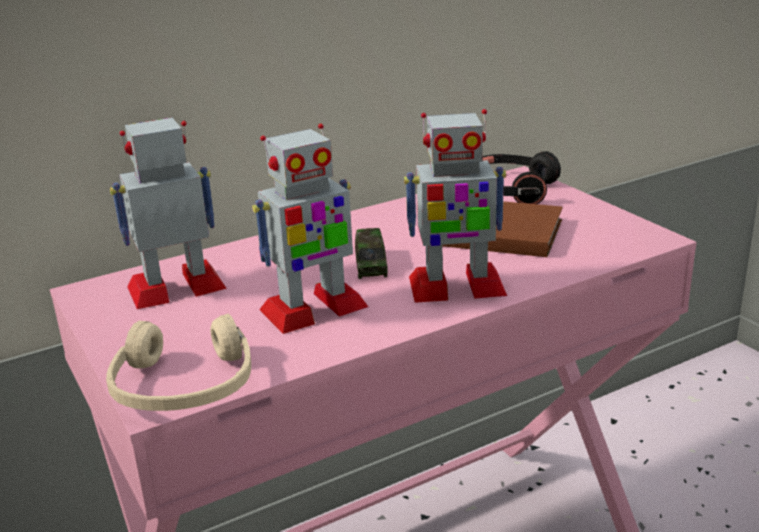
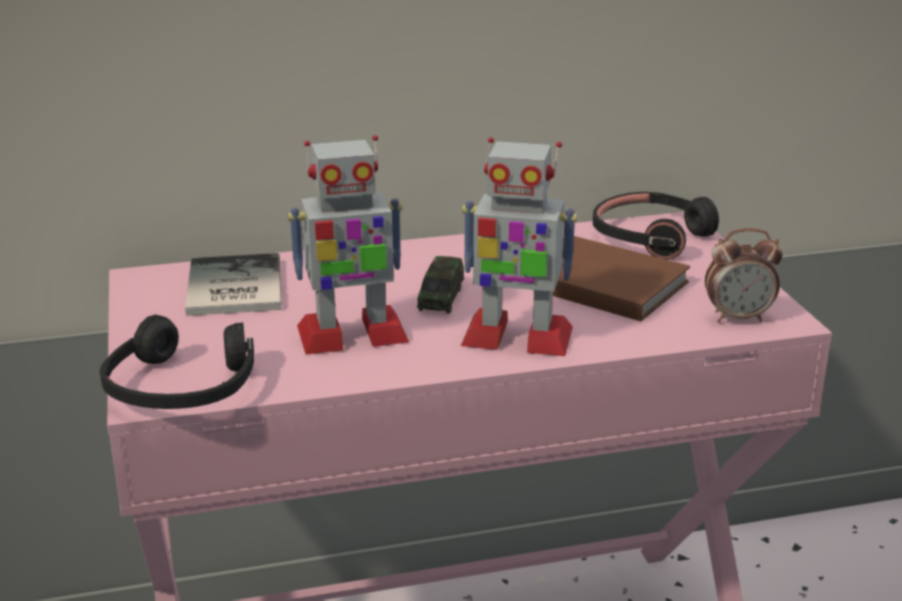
camera: 15 degrees right, 0 degrees up
(177, 287) = (230, 288): toy robot -> book
(184, 385) = (182, 387): beige headphones -> black headphones
(620, 242) = (738, 318): none -> alarm clock

